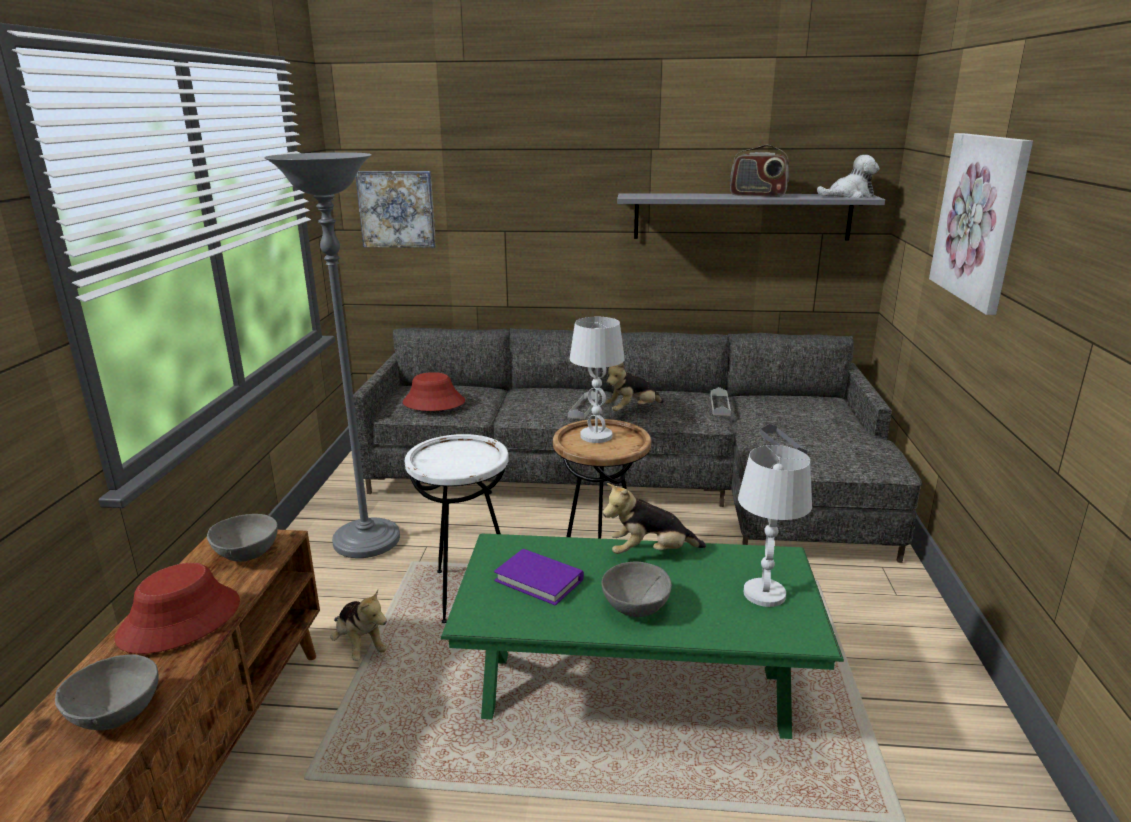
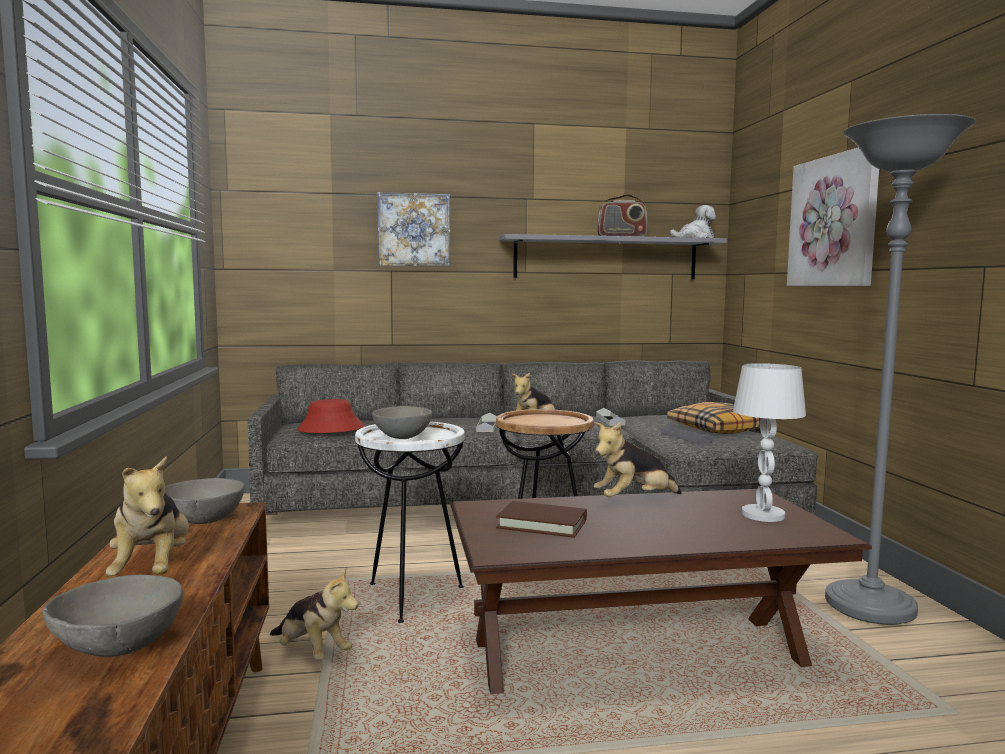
camera: 15 degrees left, 15 degrees down
(180, 620) = (153, 570): red hat -> plush toy
(367, 542) = (275, 569): grey floor lamp -> grey floor lamp (869, 607)
(397, 209) = (283, 248): picture -> picture (414, 230)
(539, 580) = (542, 524): purple book -> brown book
(596, 436) = (537, 419): white table lamp -> none
(634, 694) = (639, 653): green coffee table -> brown coffee table
(636, 607) = (654, 531): grey bowl -> grey bowl (403, 437)
(829, 430) = (716, 429): none -> pillow

